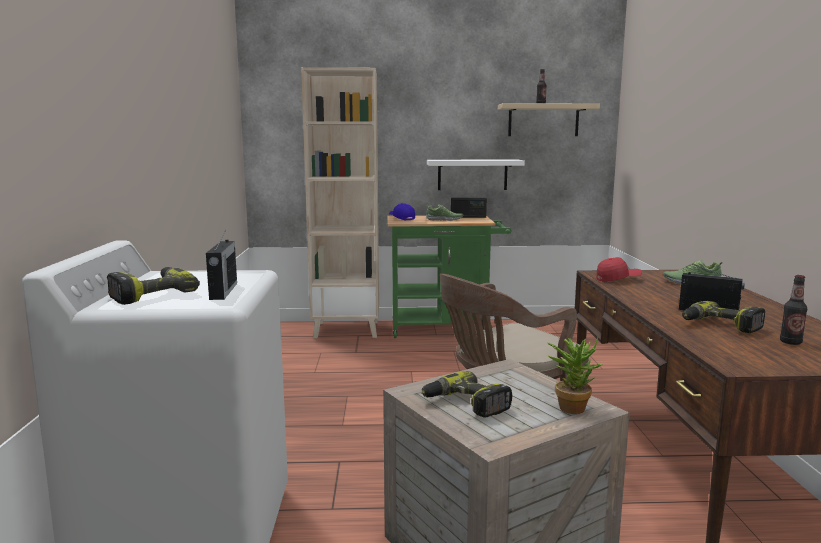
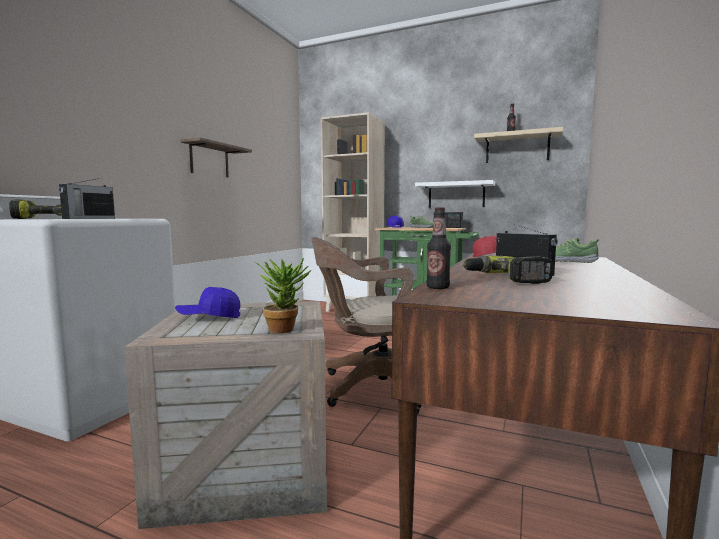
camera: 25 degrees right, 5 degrees down
(183, 144) = (209, 160): none -> shelf
(465, 405) = (209, 317): power drill -> blue cap
(790, 342) = (555, 291): bottle -> bottle (438, 287)

